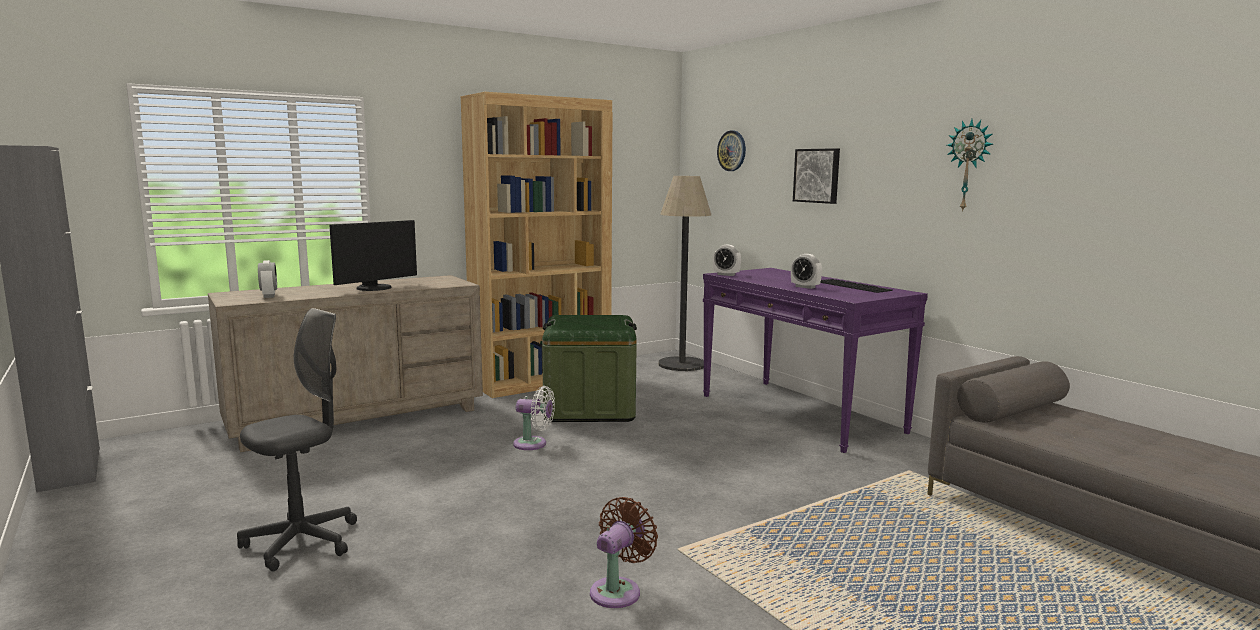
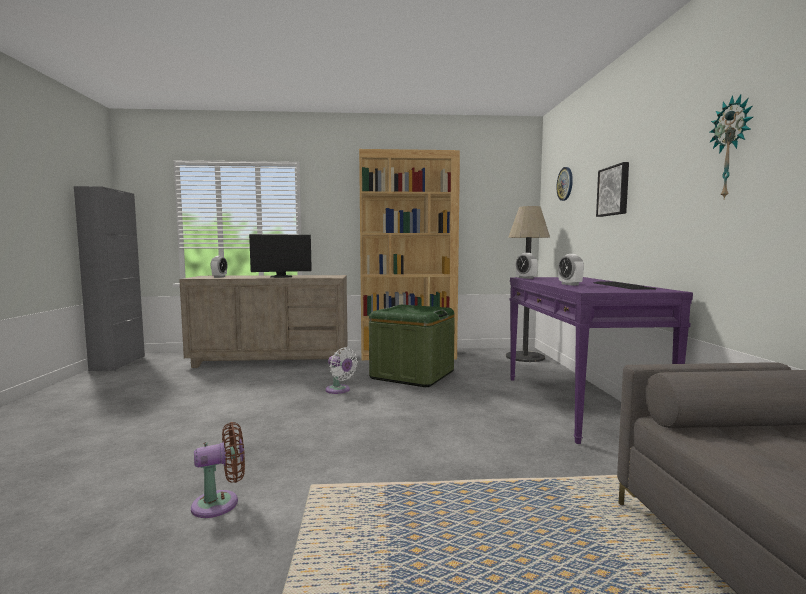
camera: 30 degrees right, 5 degrees down
(301, 542) = (128, 419): grey office chair -> none

